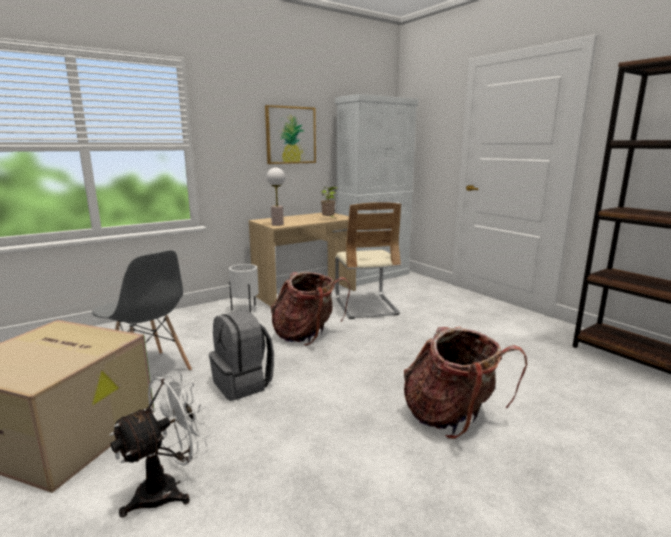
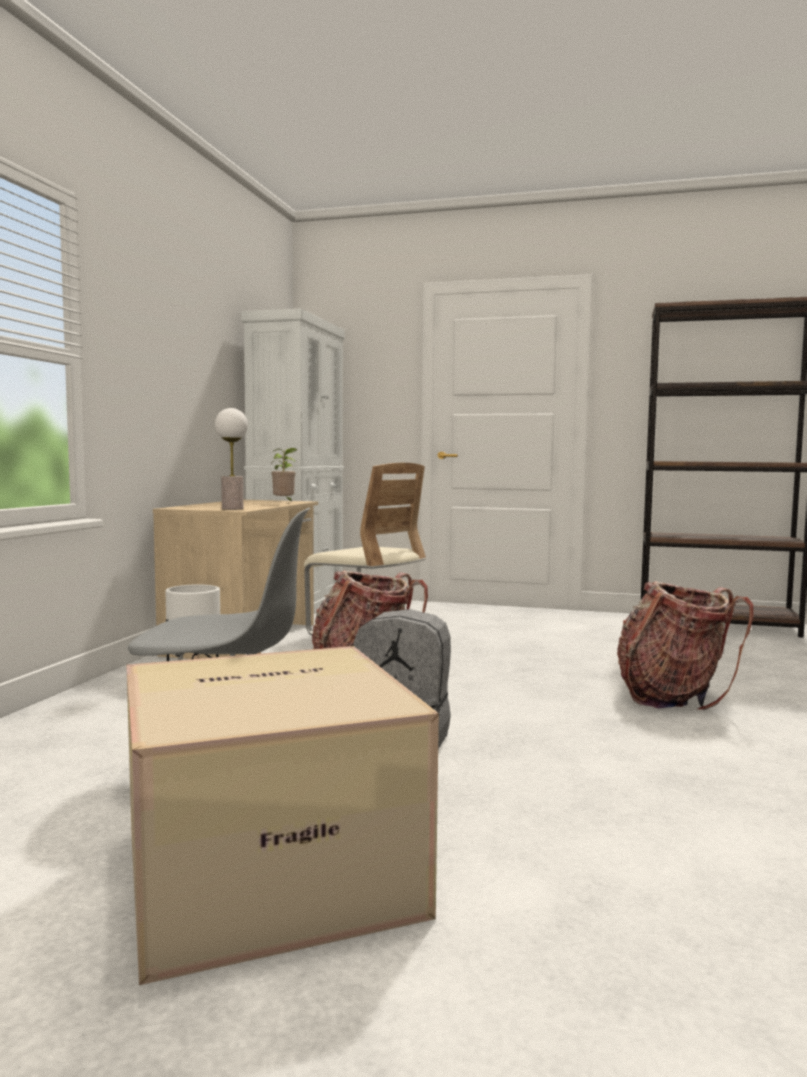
camera: 40 degrees left, 10 degrees down
(168, 489) = (567, 844): white fan -> none
(290, 135) = (195, 363): picture -> none

